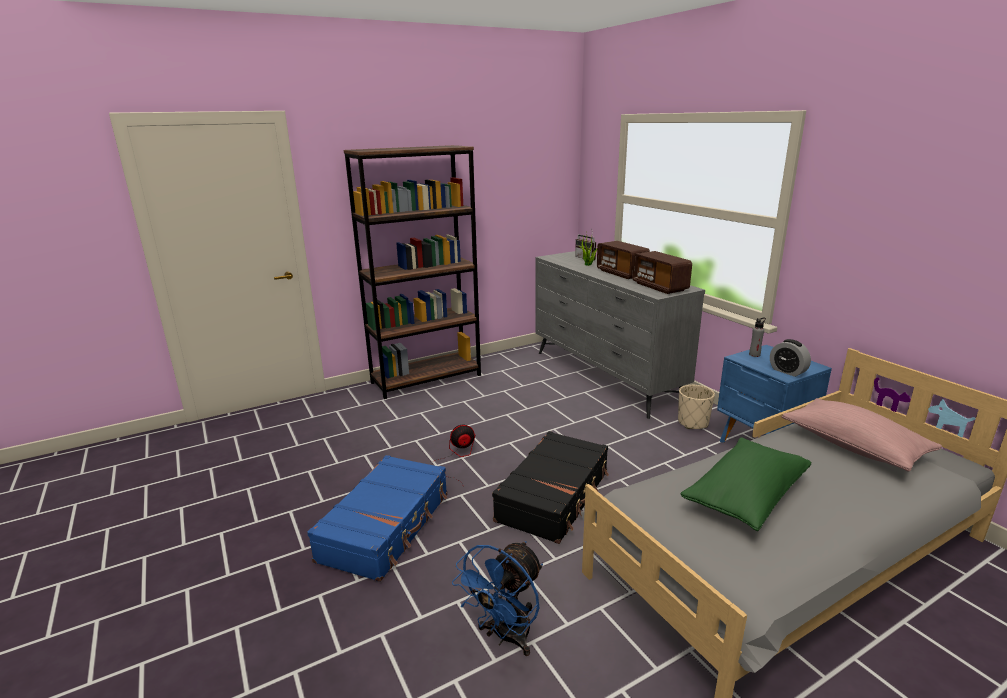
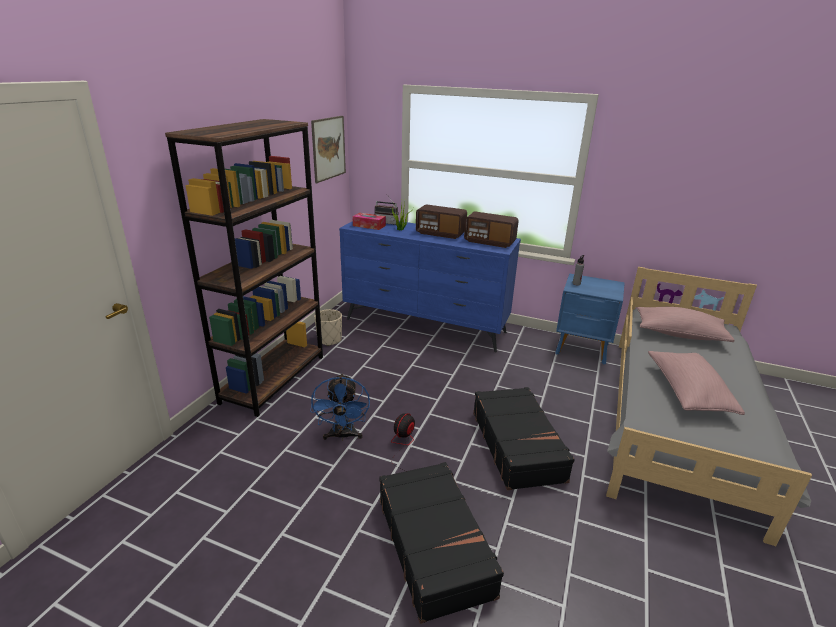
camera: 40 degrees left, 5 degrees up
(386, 526) = (435, 545): blue suitcase -> black suitcase
(506, 637) = (630, 578): blue fan -> blue fan (343, 436)
(546, 179) = (328, 148): none -> picture
(565, 258) = (369, 226): none -> tissue box
(605, 377) = (425, 326): grey dresser -> blue dresser
(693, 423) = (525, 345): beige planter -> beige planter (329, 340)
(745, 496) = (687, 392): green pillow -> pink pillow
(787, 371) = (610, 292): alarm clock -> none

